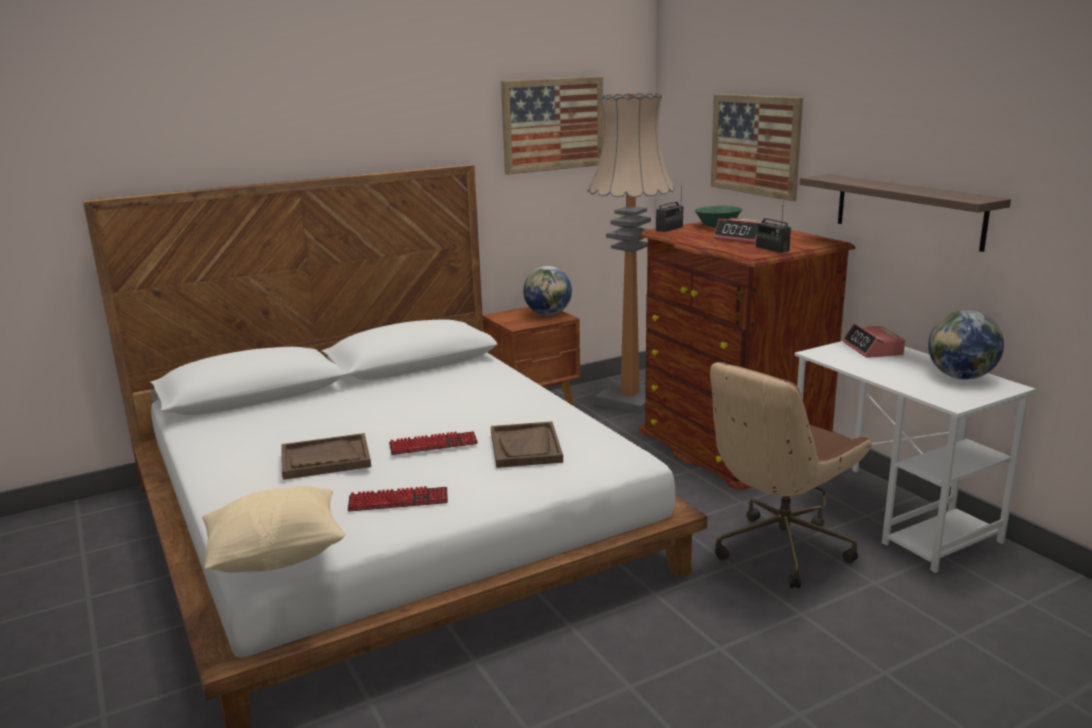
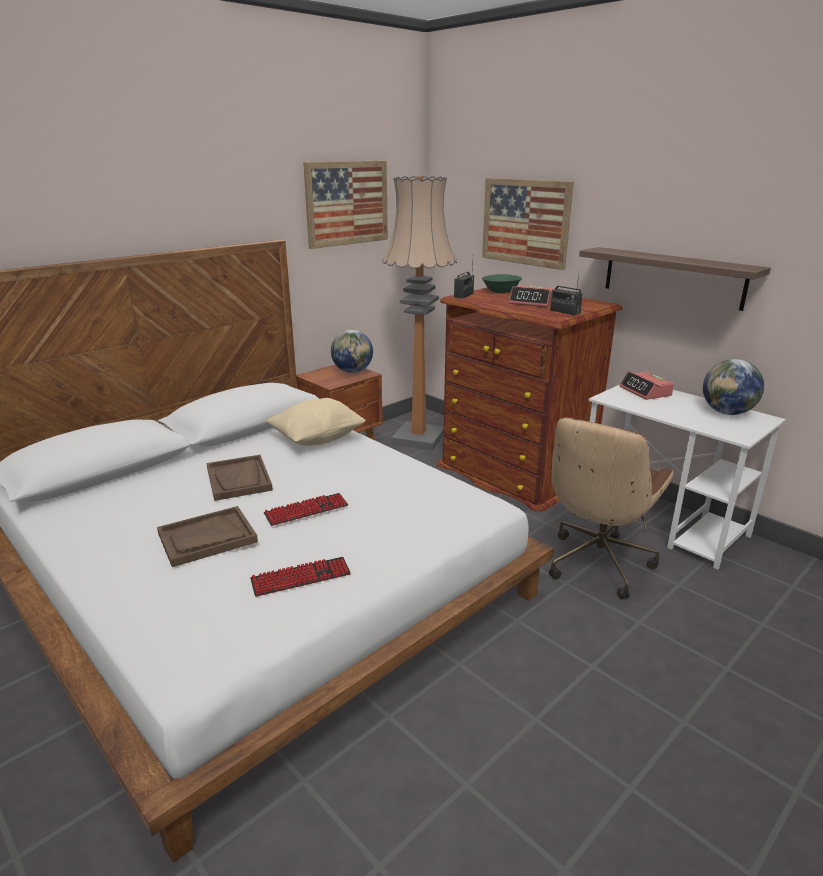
camera: 15 degrees left, 5 degrees up
(277, 556) = (201, 662): beige pillow -> beige pillow (317, 439)
(526, 447) = (393, 504): brown tray -> brown tray (239, 479)

